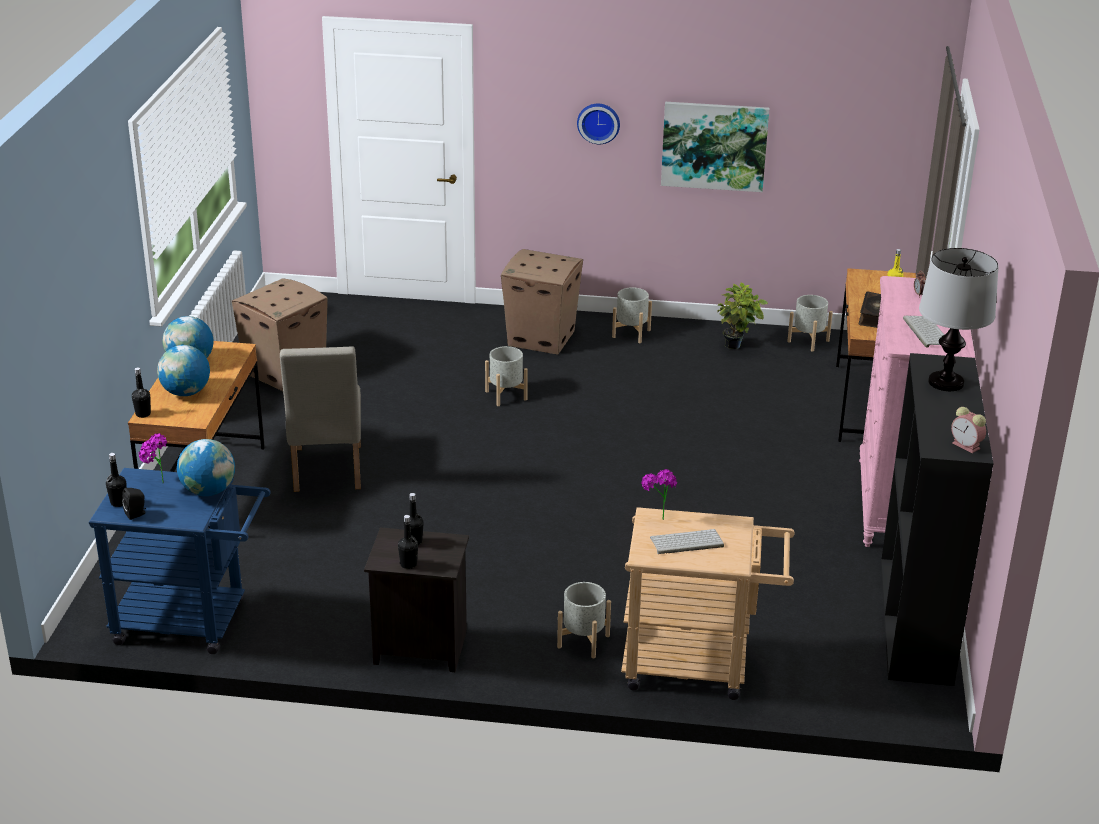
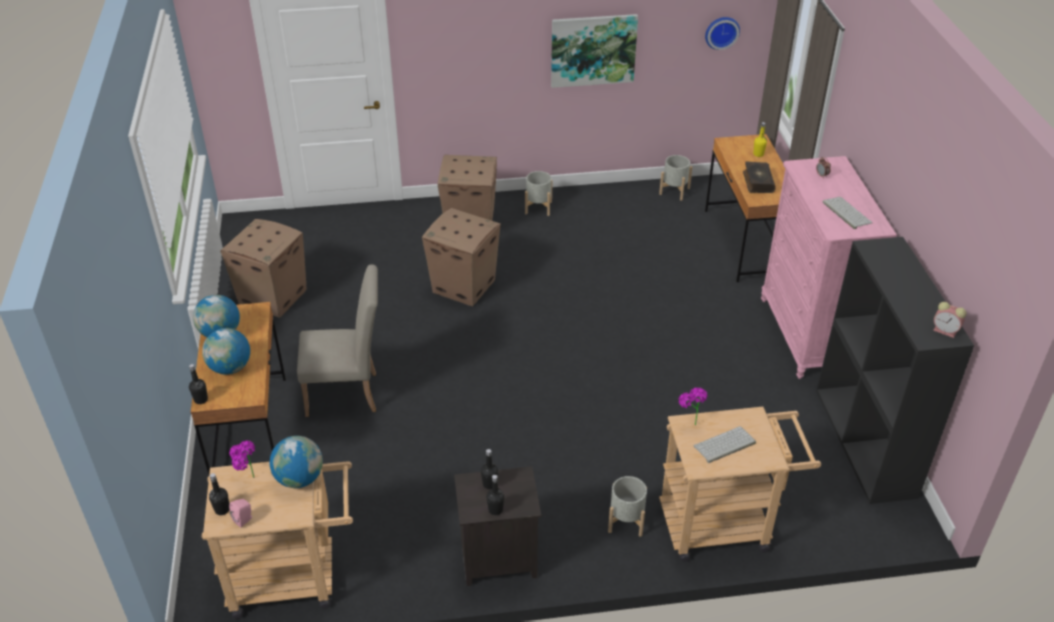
camera: 15 degrees left, 10 degrees up
(136, 514) = (244, 519): black speaker -> pink speaker
(192, 622) = (294, 577): blue cart -> beige cart
(326, 473) = (348, 394): beige chair -> beige chair turned 75 degrees counterclockwise
(506, 395) = (464, 286): grey planter -> cardboard box
(598, 122) = (497, 43): wall clock -> wall clock (721, 32)
(736, 347) = (624, 206): potted plant -> none
(946, 382) = (895, 267): table lamp -> none

